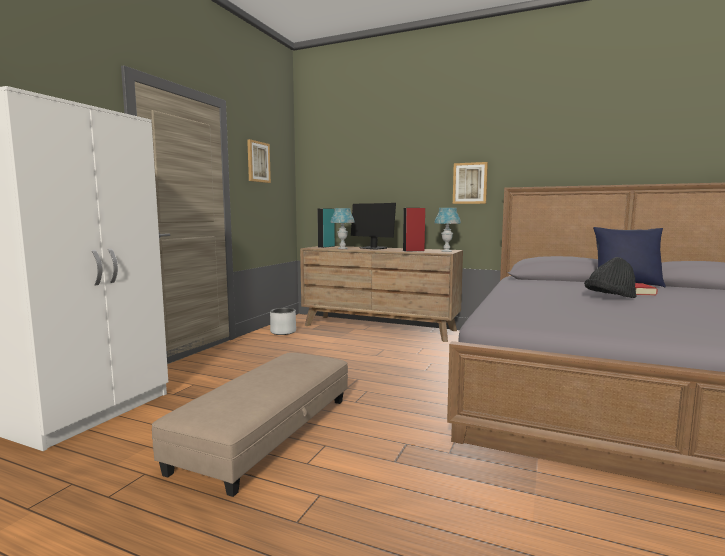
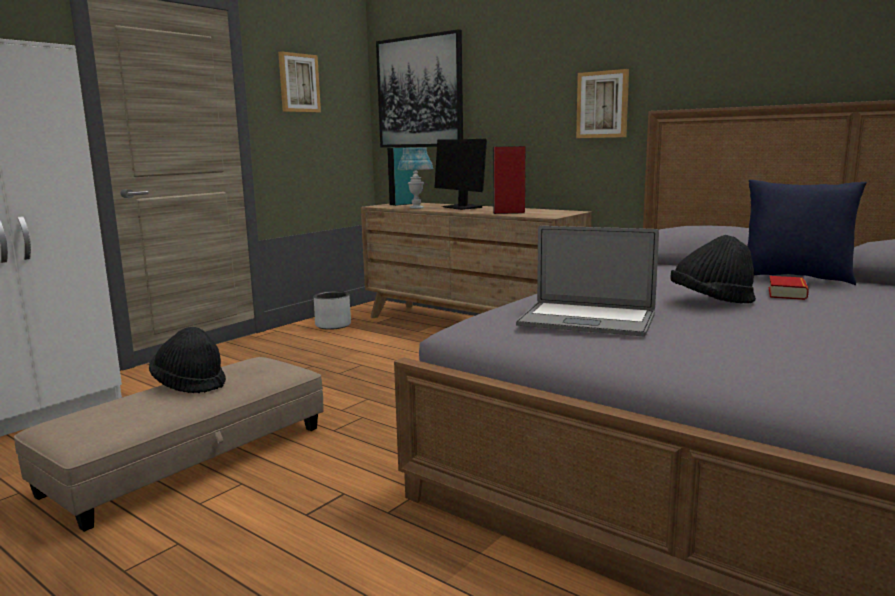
camera: 15 degrees right, 5 degrees up
(265, 374) = (190, 384): none -> black hat
(336, 172) = (420, 92): none -> picture
(446, 251) = (556, 214): blue table lamp -> none
(562, 310) = (586, 320): none -> laptop

